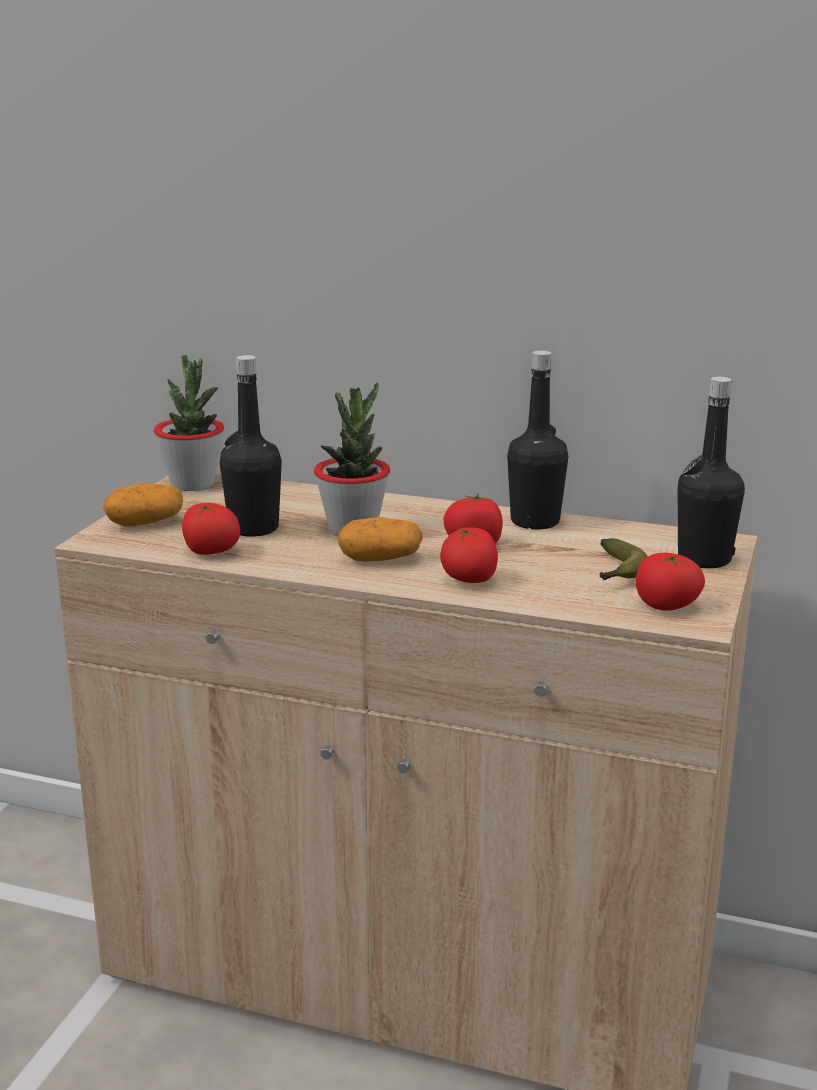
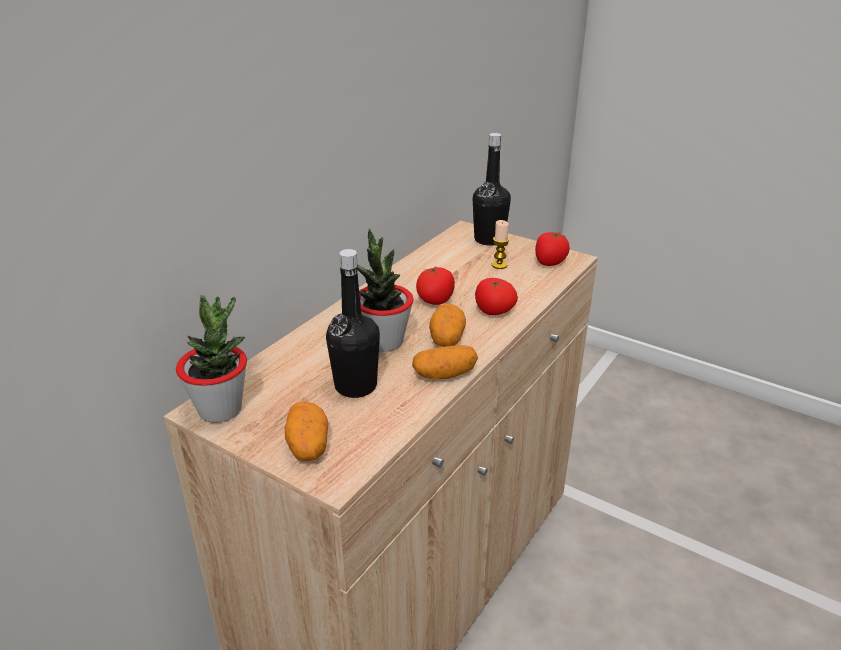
camera: 75 degrees left, 10 degrees up
(210, 552) = (397, 412): tomato -> none
(295, 566) = (444, 375): none -> potato
(535, 521) = (406, 274): black bottle -> none
(618, 572) = (499, 265): banana -> candle

